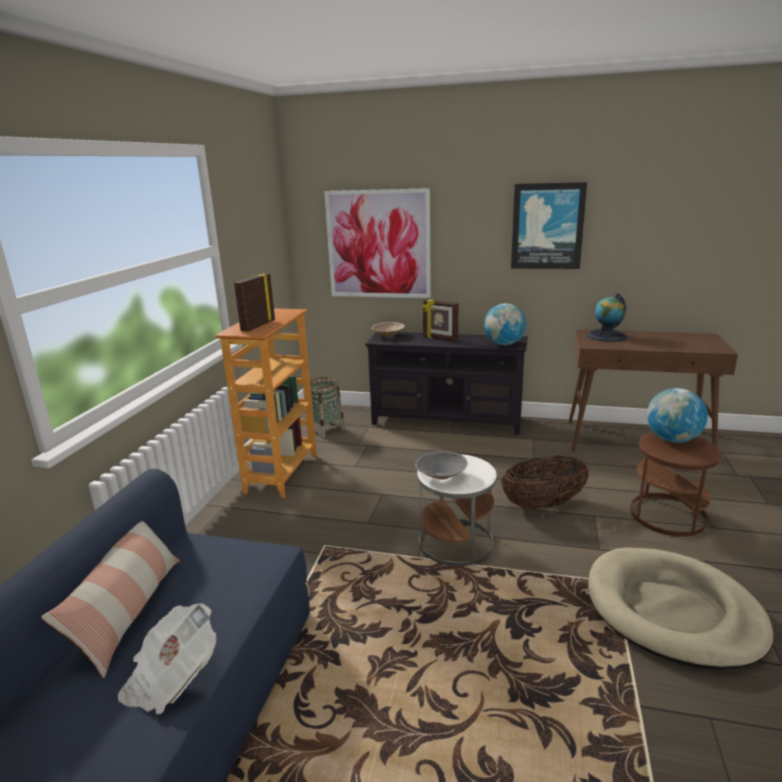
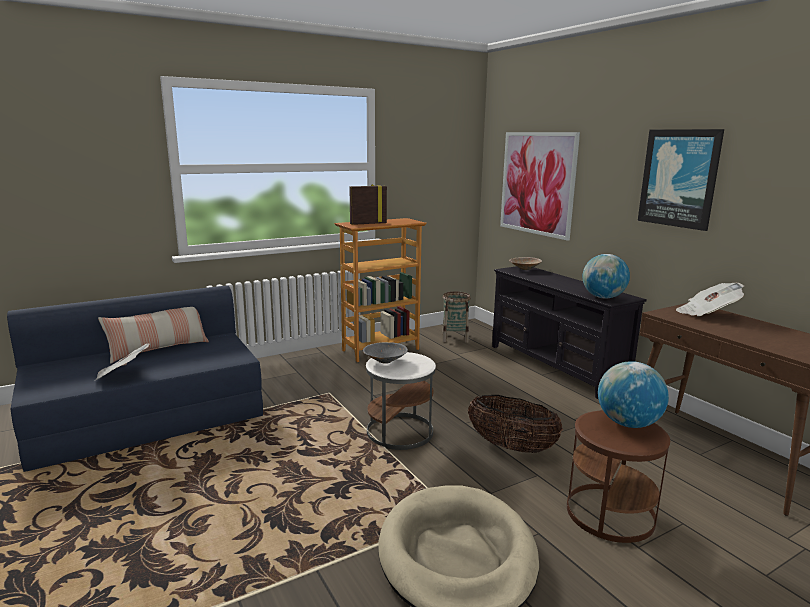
camera: 45 degrees right, 5 degrees down
(440, 338) = (560, 280): picture frame -> none
(606, 336) = (707, 313): globe -> newspaper

